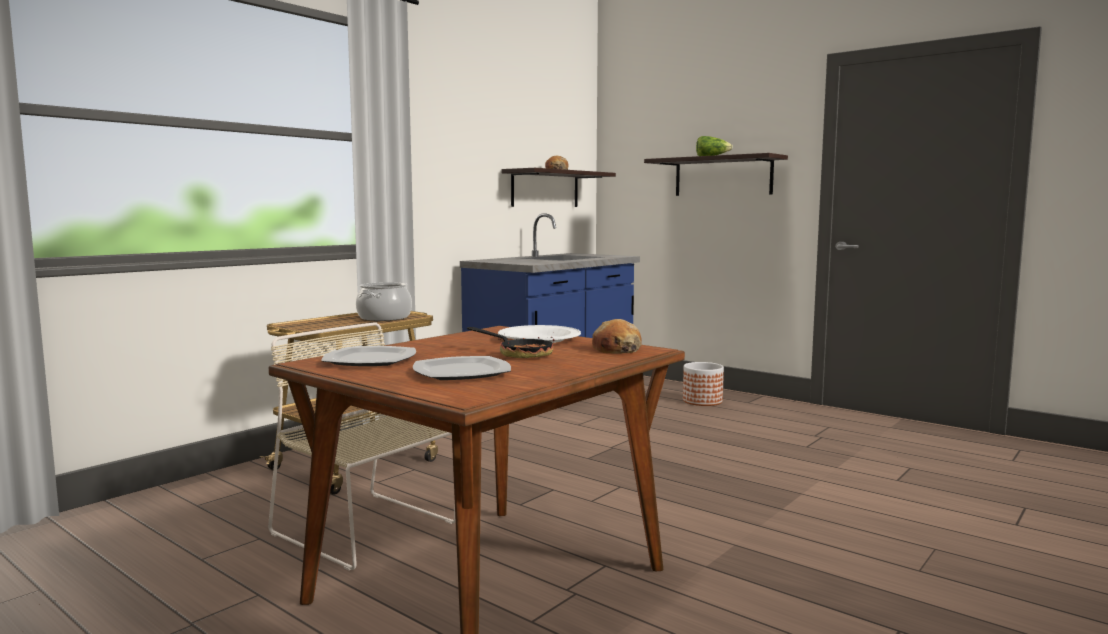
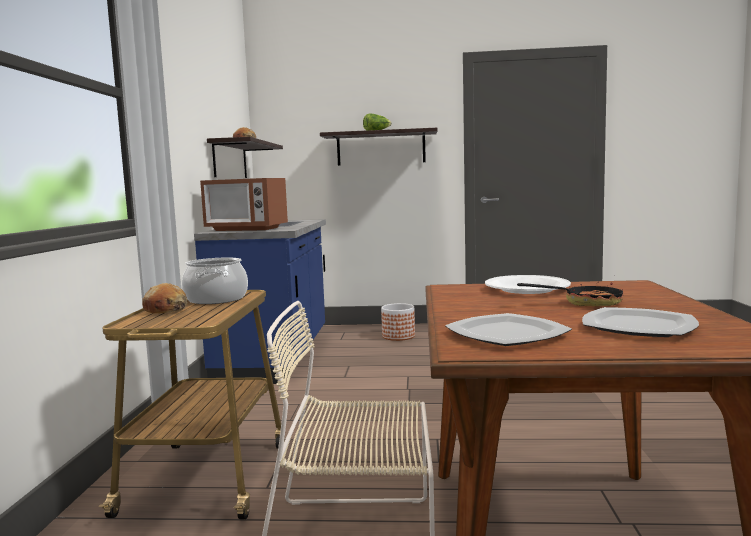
camera: 35 degrees left, 0 degrees up
(512, 260) = (246, 229): none -> microwave
(616, 349) = (619, 287): bread -> bread (165, 309)

